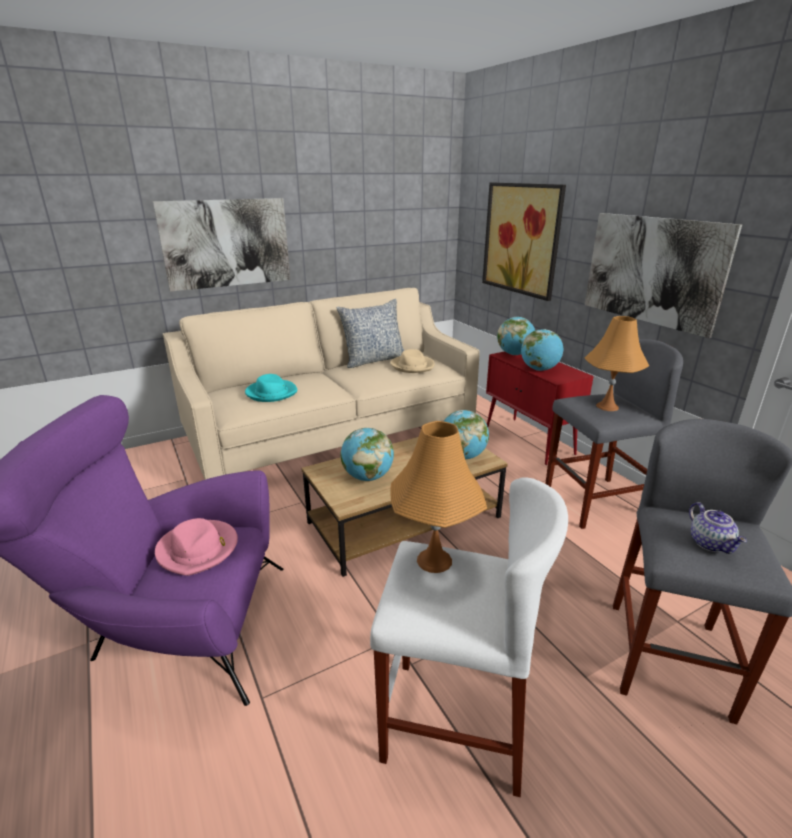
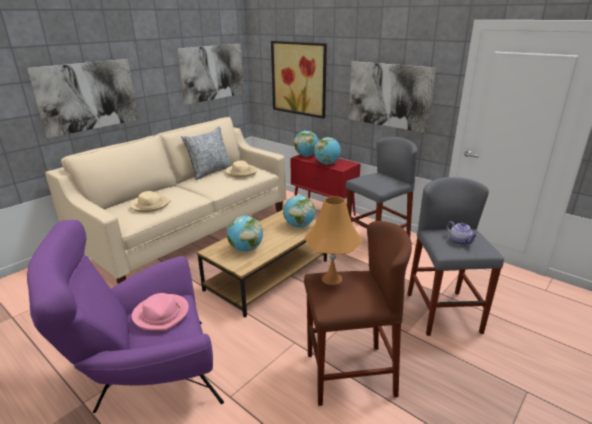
camera: 20 degrees left, 0 degrees up
(271, 393) = (150, 205): turquoise hat -> beige hat
(403, 225) = (212, 72): none -> picture
(454, 722) = (349, 374): white stool -> brown stool
(607, 406) = (378, 180): orange table lamp -> none

